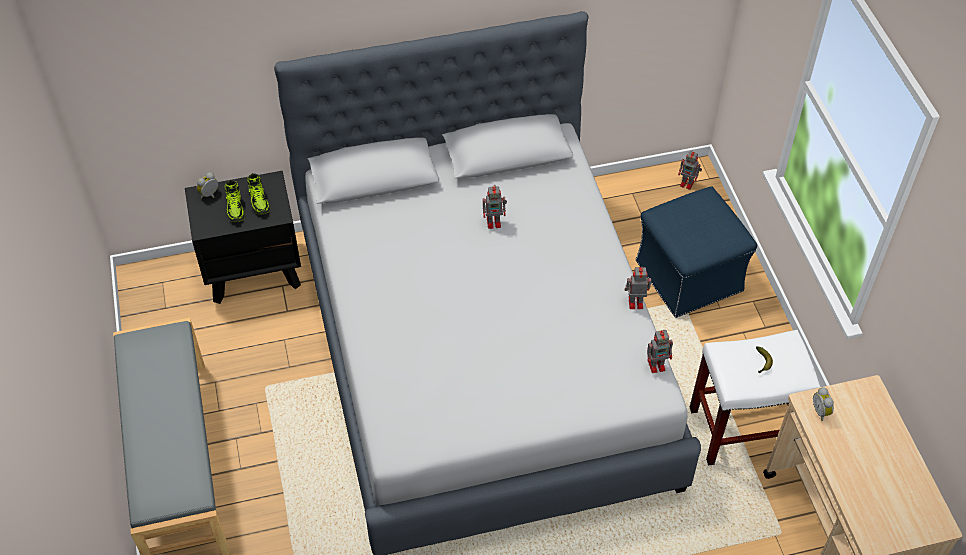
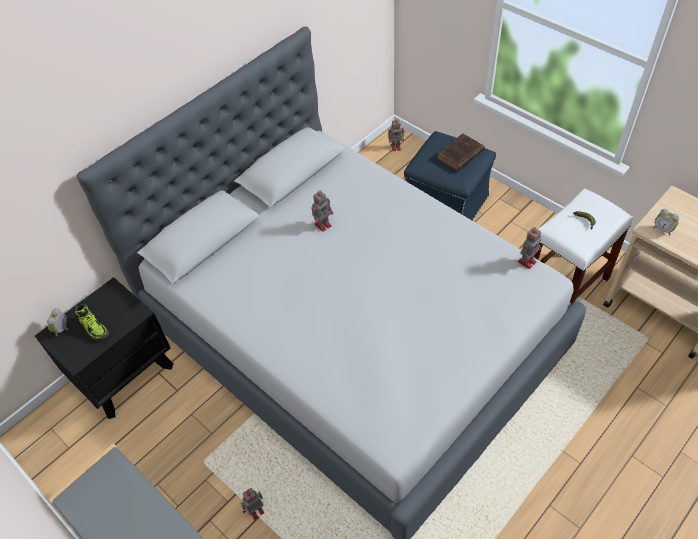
camera: 30 degrees left, 0 degrees up
(259, 201) = (111, 311): shoe -> none
(634, 302) = (472, 227): toy robot -> toy robot (255, 511)
(710, 226) = (459, 155): none -> brown book

